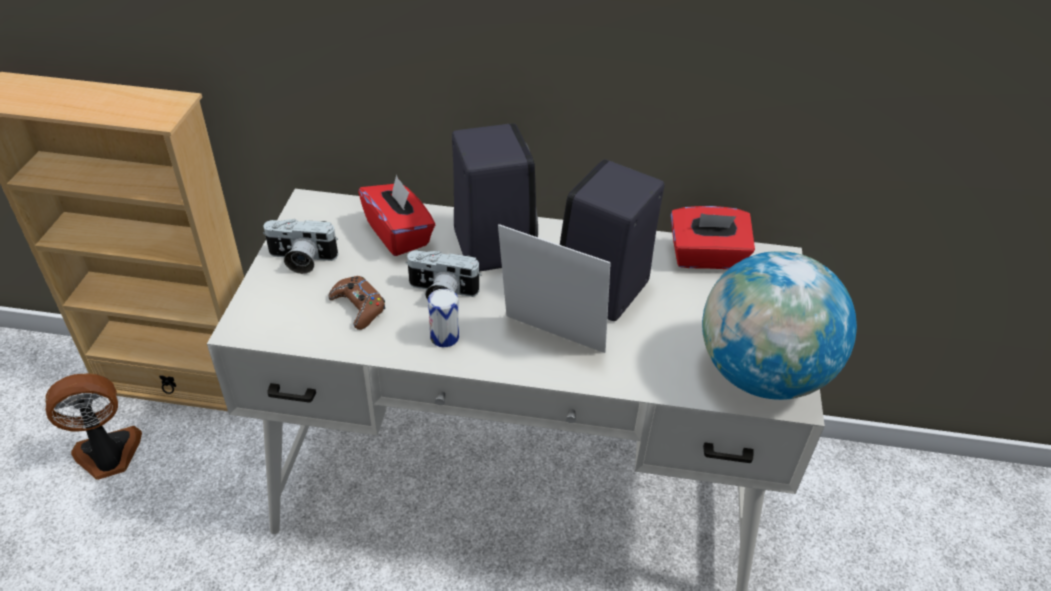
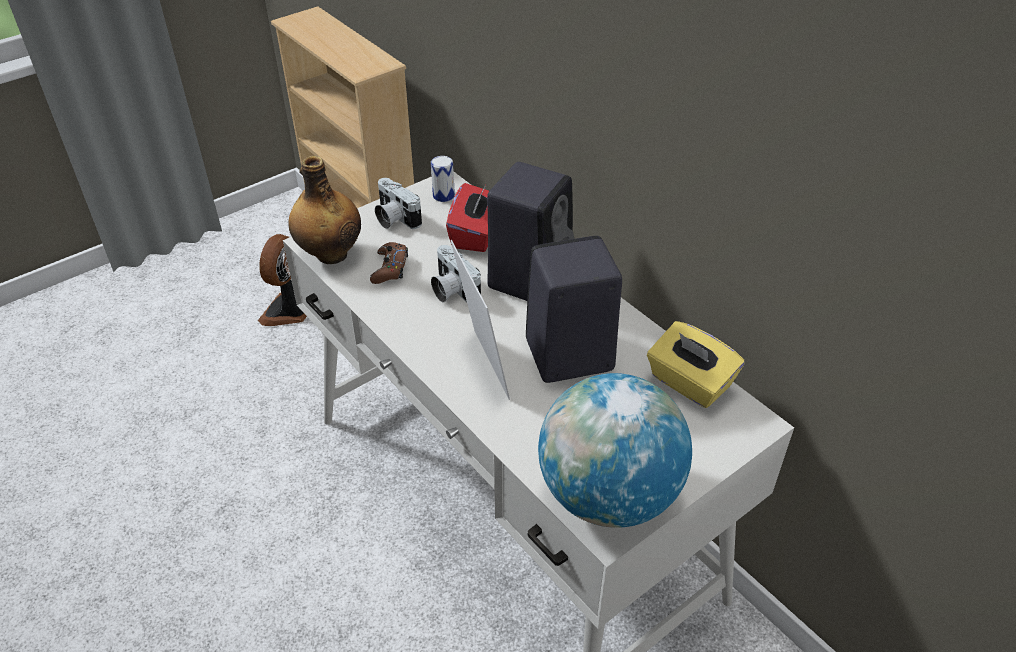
camera: 45 degrees right, 0 degrees up
(108, 455) = (288, 312): fan -> fan turned 90 degrees counterclockwise
(279, 327) = (330, 254): none -> bottle
(444, 337) = (416, 320): can -> can (443, 195)
(706, 257) = (689, 383): red tissue box -> yellow tissue box

